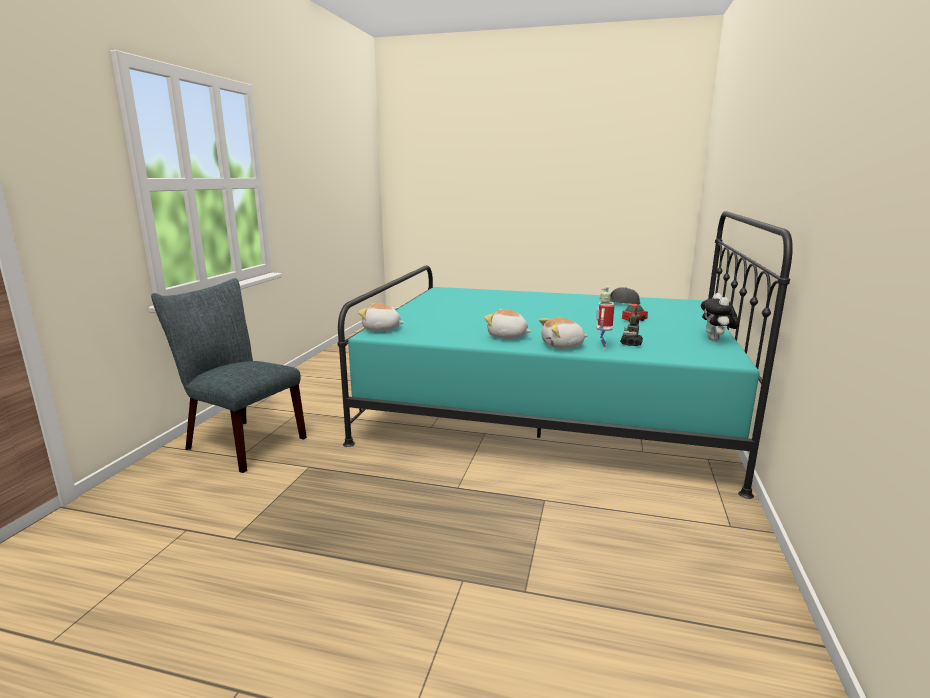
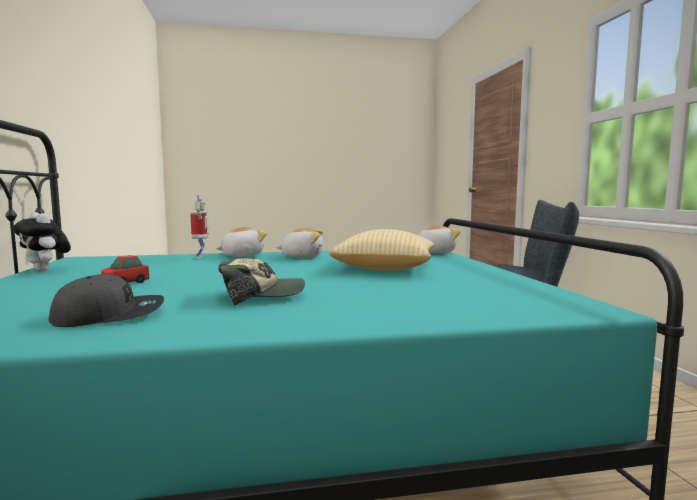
camera: 155 degrees right, 10 degrees down
(467, 316) = (385, 267): none -> pillow
(558, 305) = (261, 296): none -> cap
(631, 343) = (166, 261): toy robot -> none
(716, 340) = (45, 270): plush toy -> plush toy turned 150 degrees clockwise

